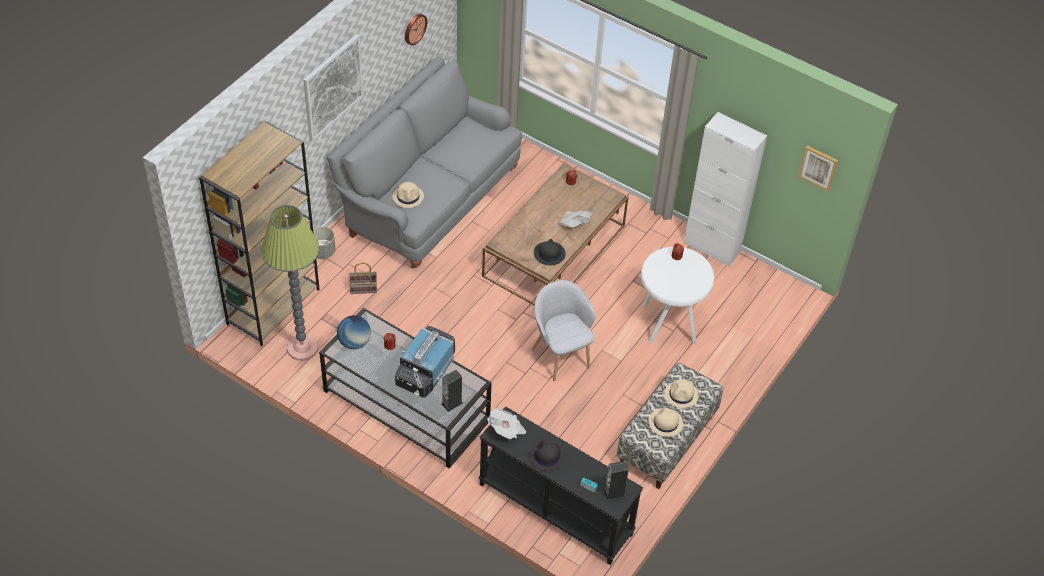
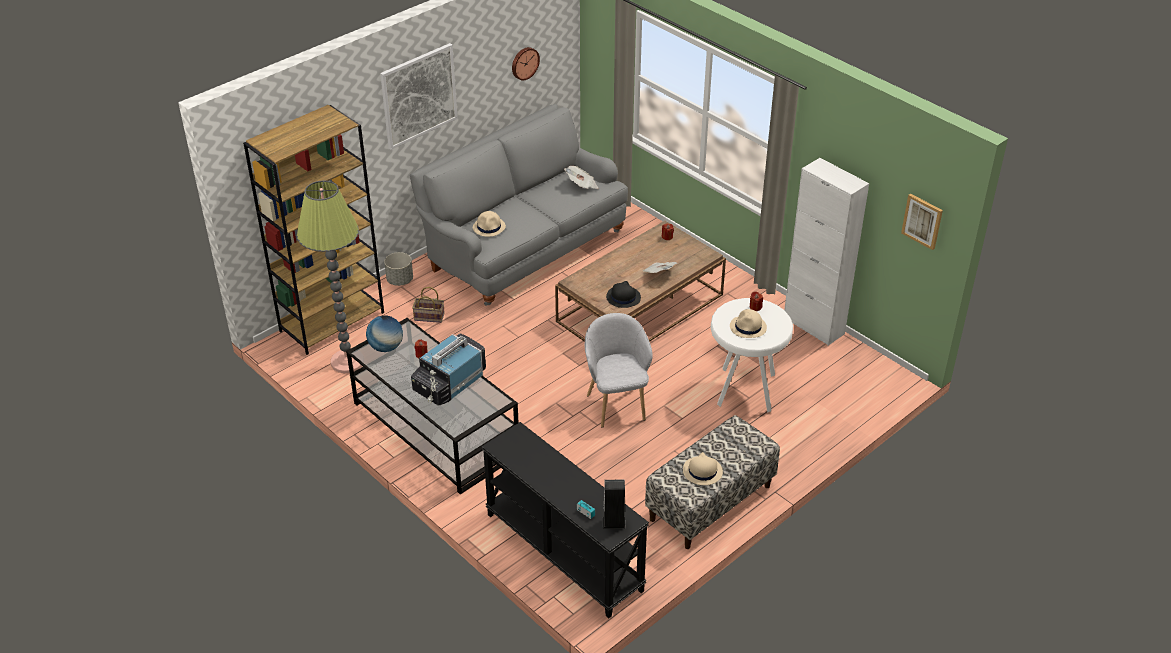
camera: 15 degrees right, 10 degrees down
(452, 403) = (468, 416): speaker -> none
(506, 430) = (513, 444): newspaper -> newspaper (582, 185)
(546, 456) = (549, 475): black hat -> none
(681, 395) = (728, 446): beige hat -> beige hat (748, 327)

